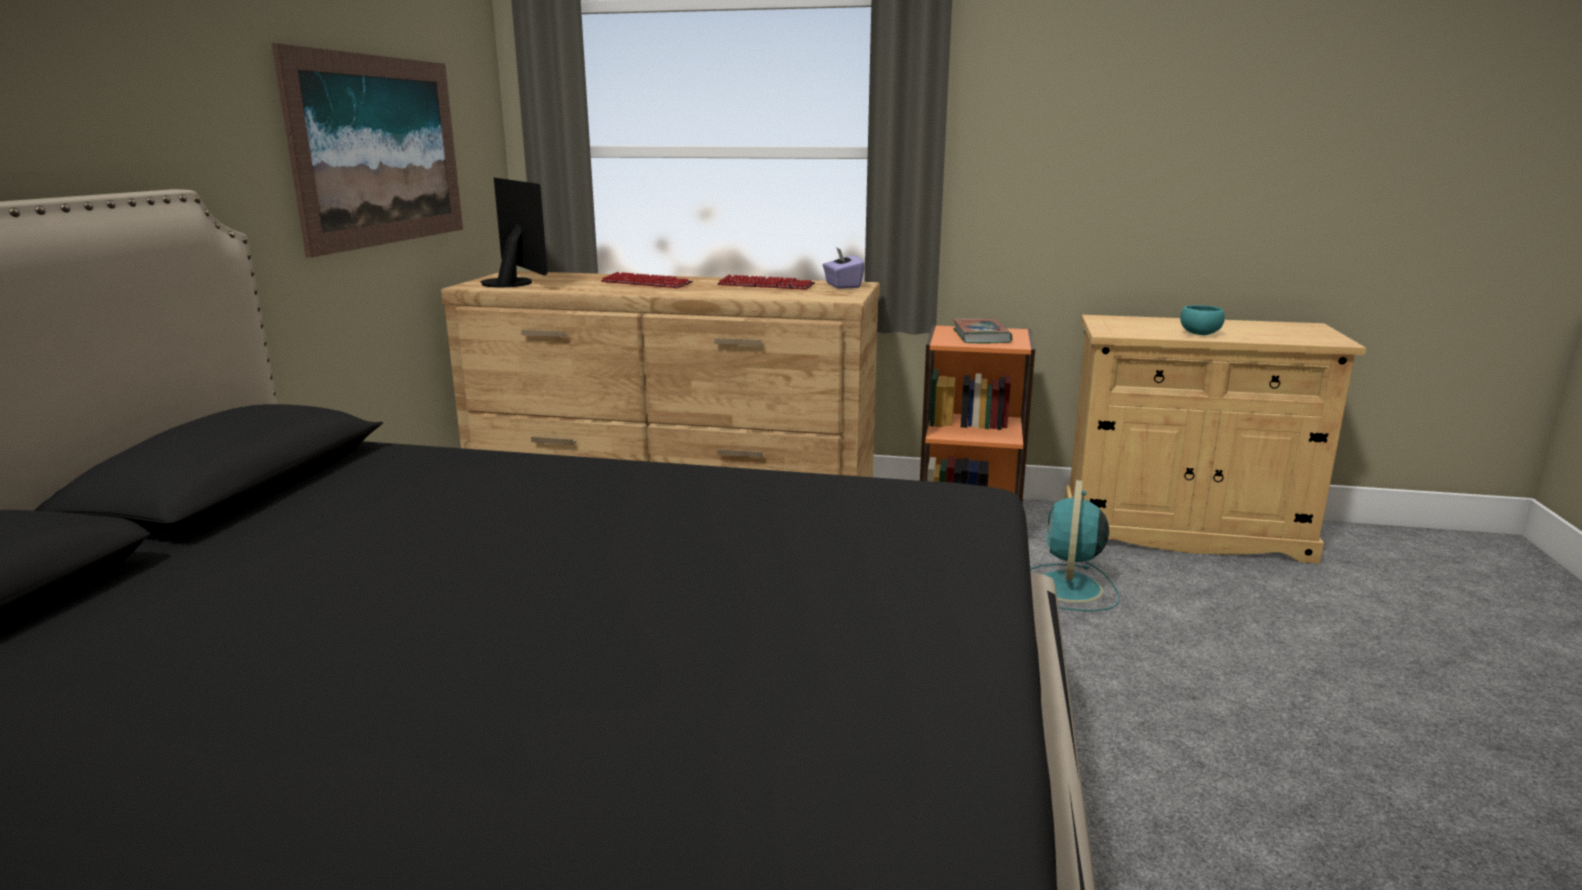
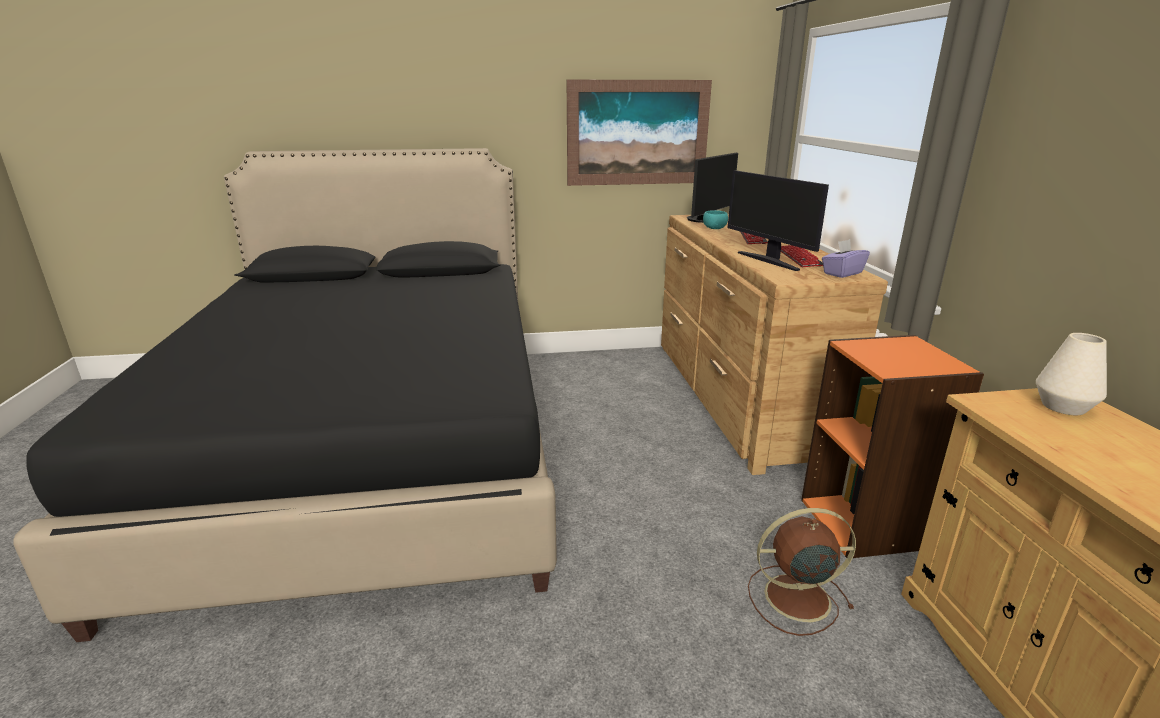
camera: 70 degrees right, 5 degrees up
(764, 293) = (769, 261): none -> monitor
(981, 336) = (900, 355): book -> none
(1068, 589) = (794, 597): turquoise fan -> brown fan
(1120, 322) = (1063, 407): none -> white vase
(1199, 334) = (1086, 456): turquoise bowl -> turquoise bowl (714, 228)

